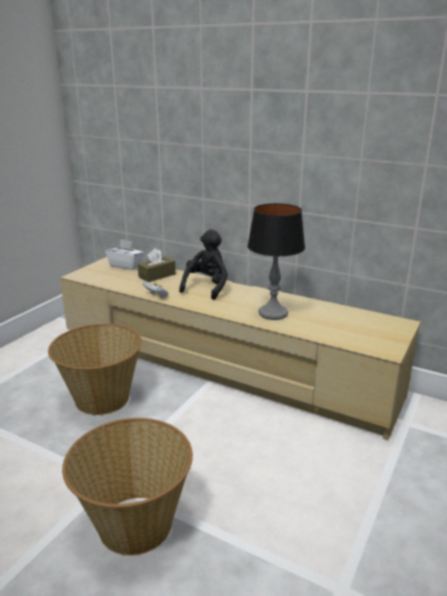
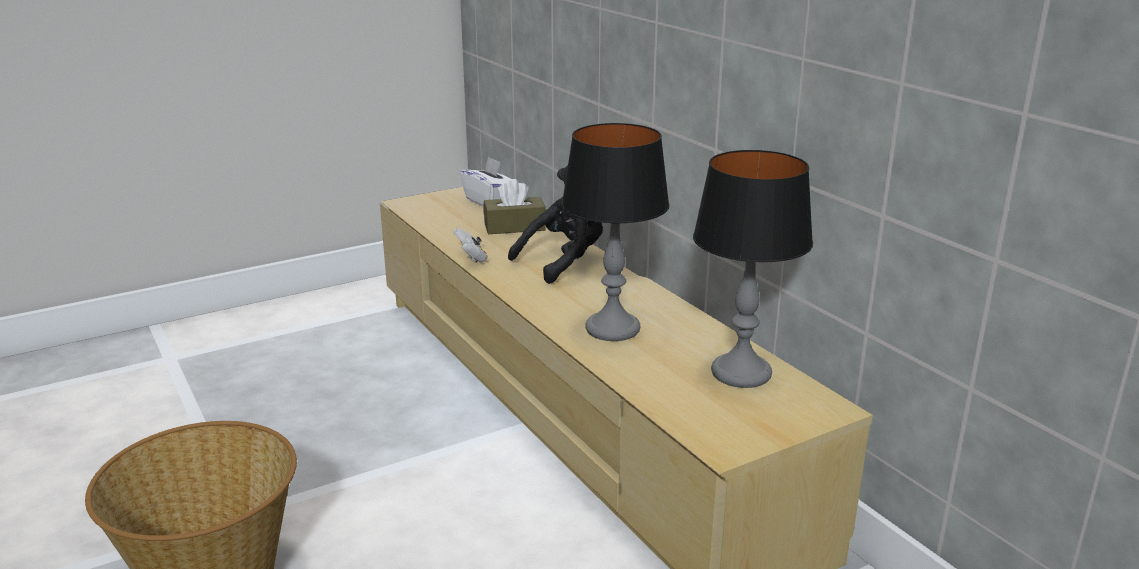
camera: 30 degrees right, 0 degrees up
(101, 398) = (349, 401): basket -> none
(351, 318) = (740, 373): none -> table lamp

